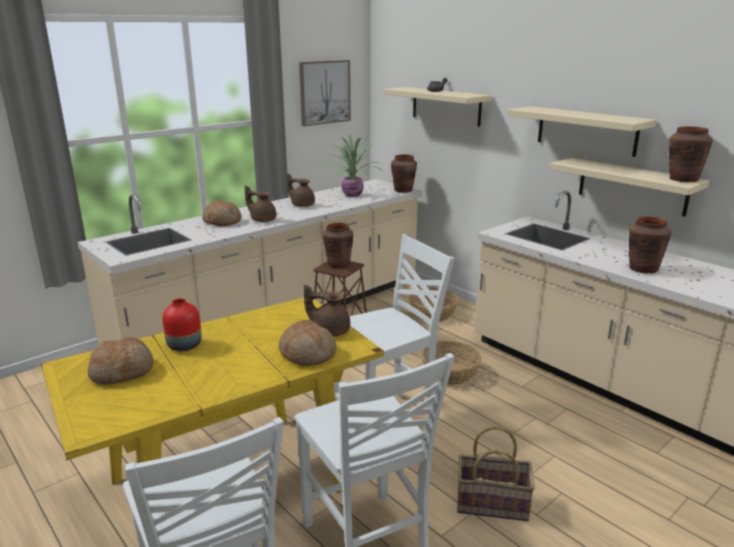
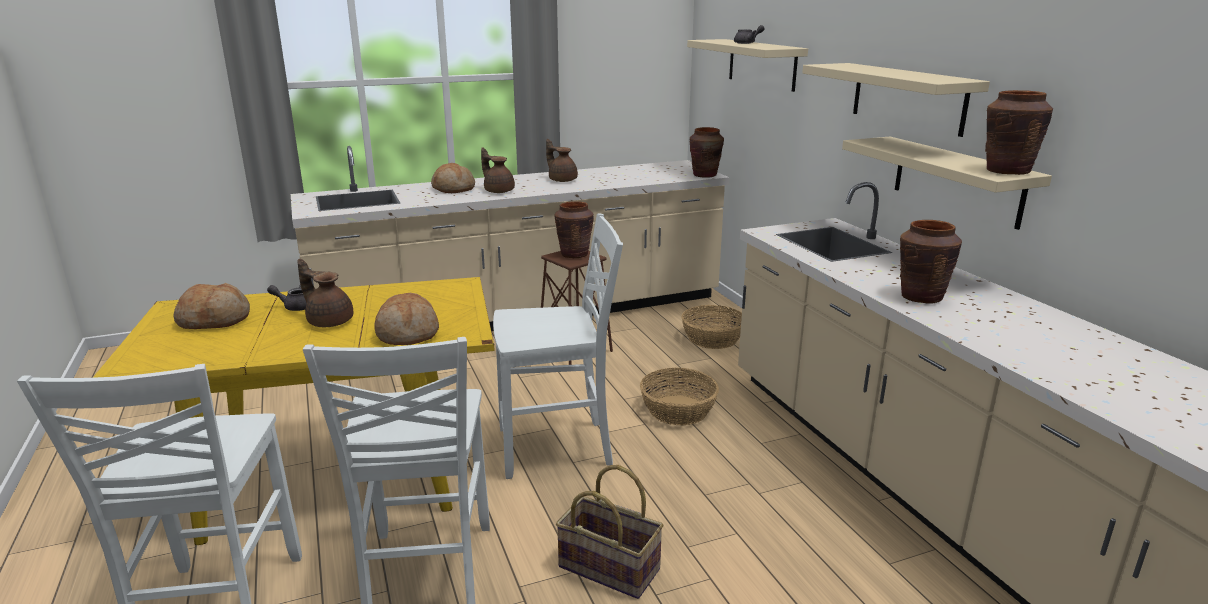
camera: 20 degrees right, 0 degrees up
(184, 346) = (295, 306): red vase -> grey teapot
(324, 92) = (622, 44): picture -> none
(330, 330) = (458, 314): brown teapot -> brown teapot (329, 321)
(351, 195) = (633, 175): potted plant -> none

